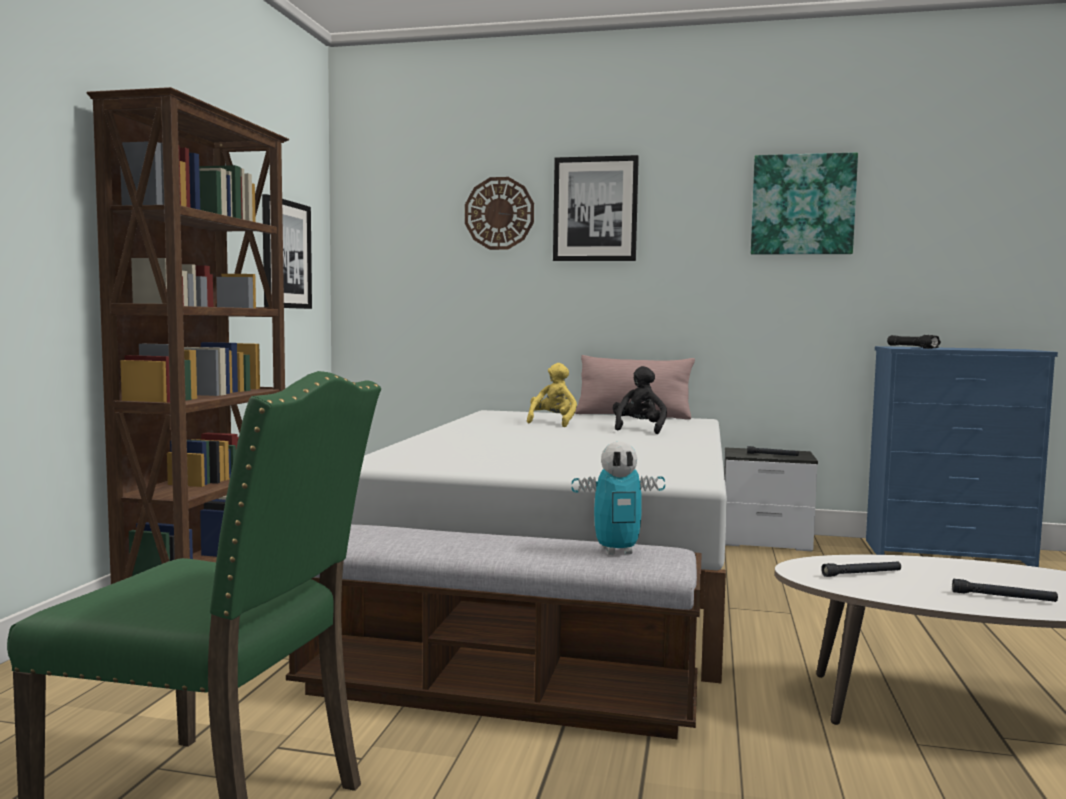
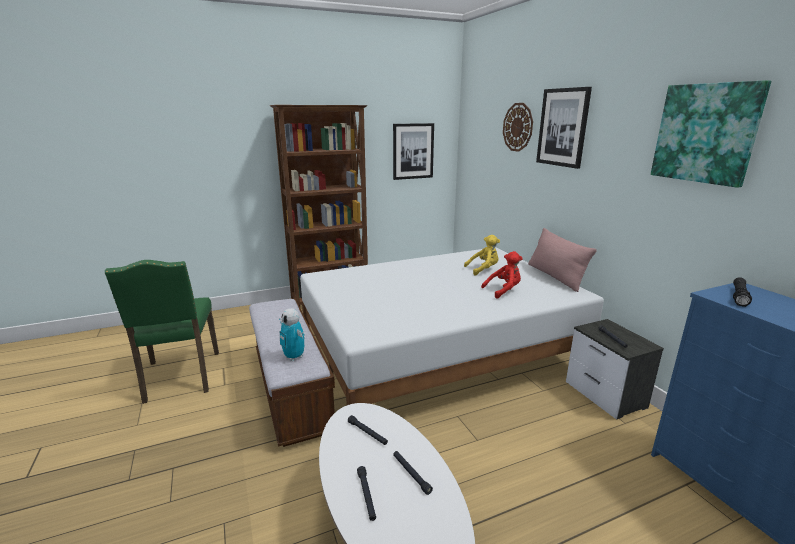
camera: 55 degrees right, 15 degrees up
(639, 429) = (503, 290): black plush toy -> red plush toy
(967, 573) = (411, 474): none -> black flashlight

